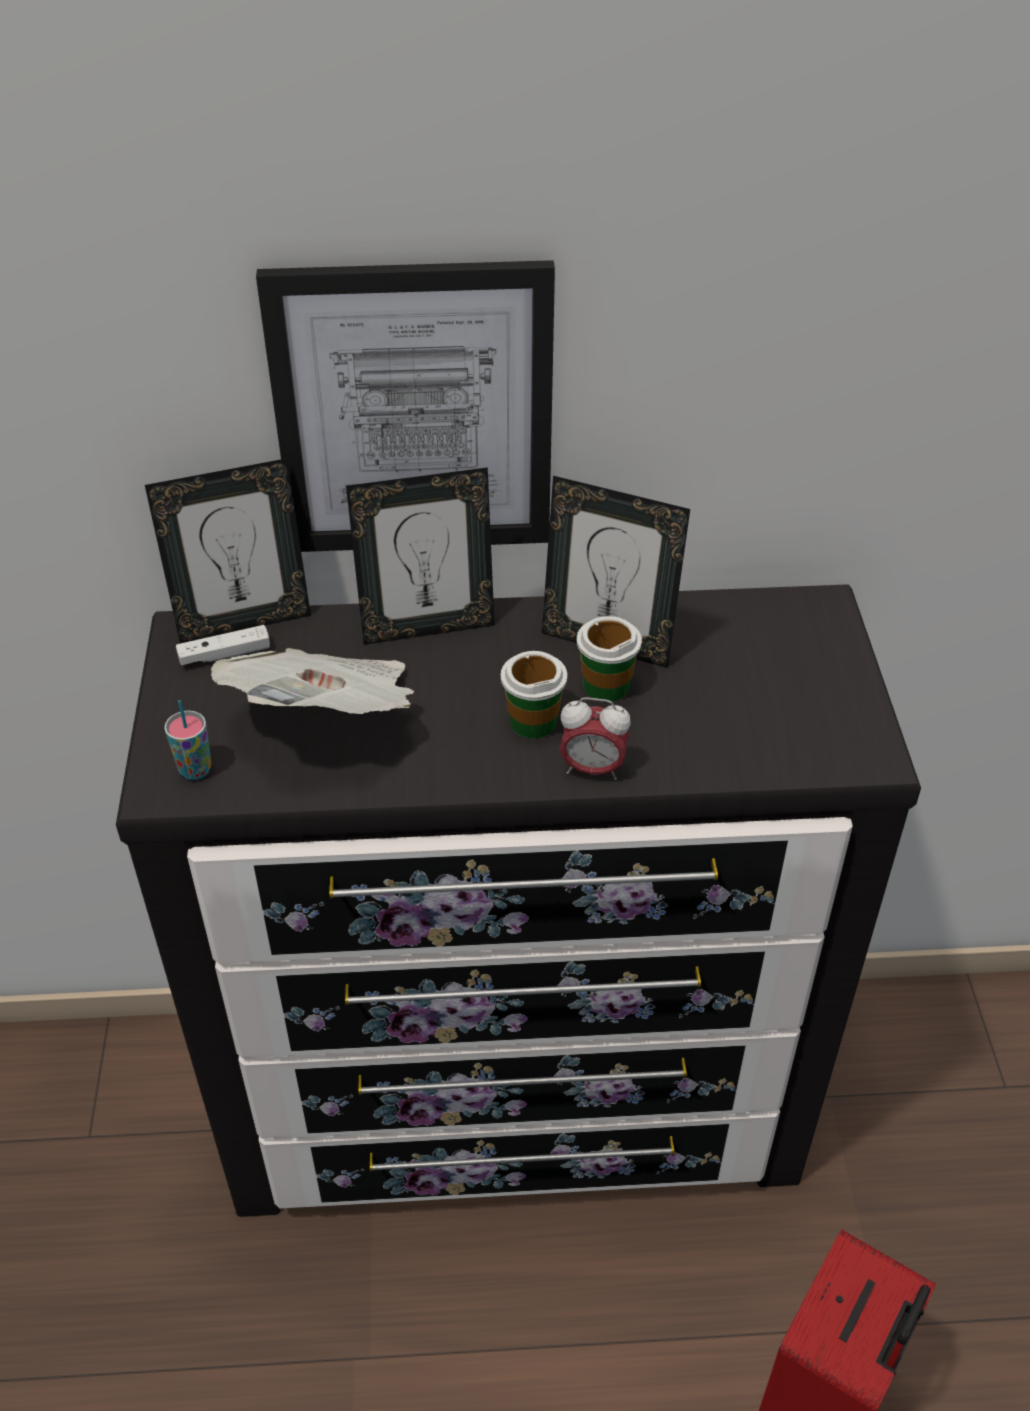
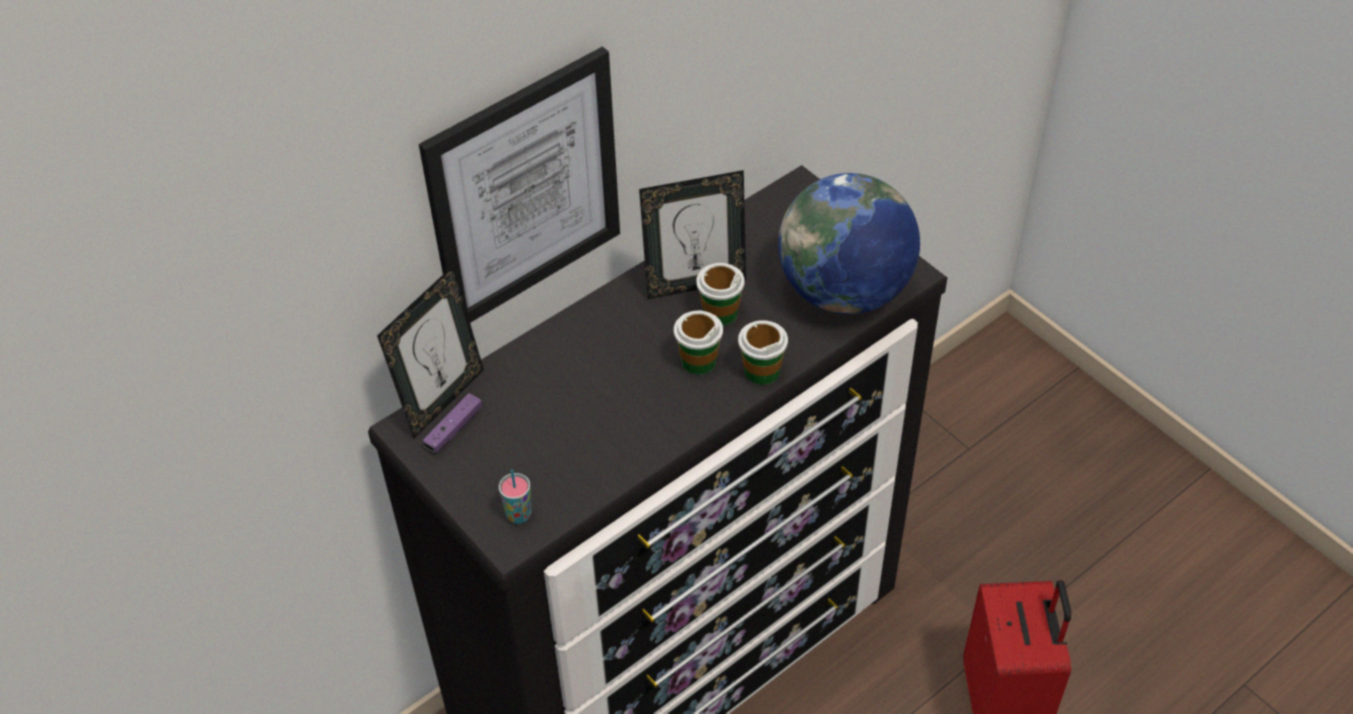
camera: 35 degrees left, 5 degrees up
(225, 654) = (454, 429): white game controller -> purple game controller
(328, 717) = (568, 431): newspaper -> none
(427, 627) = (570, 335): picture frame -> none
(592, 769) = (761, 371): alarm clock -> cup
(772, 736) = (844, 291): none -> globe

